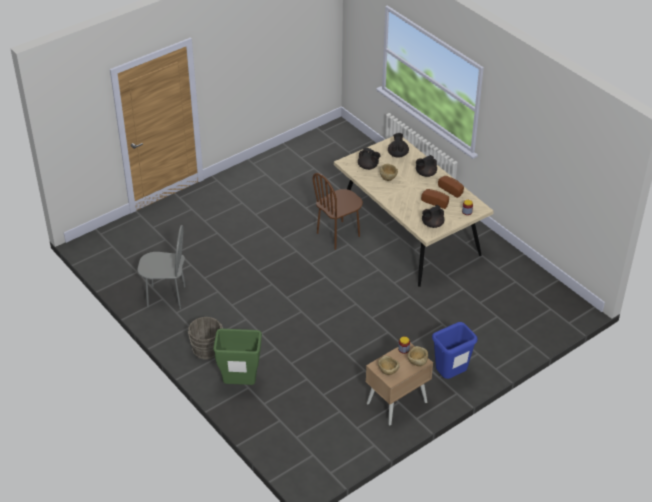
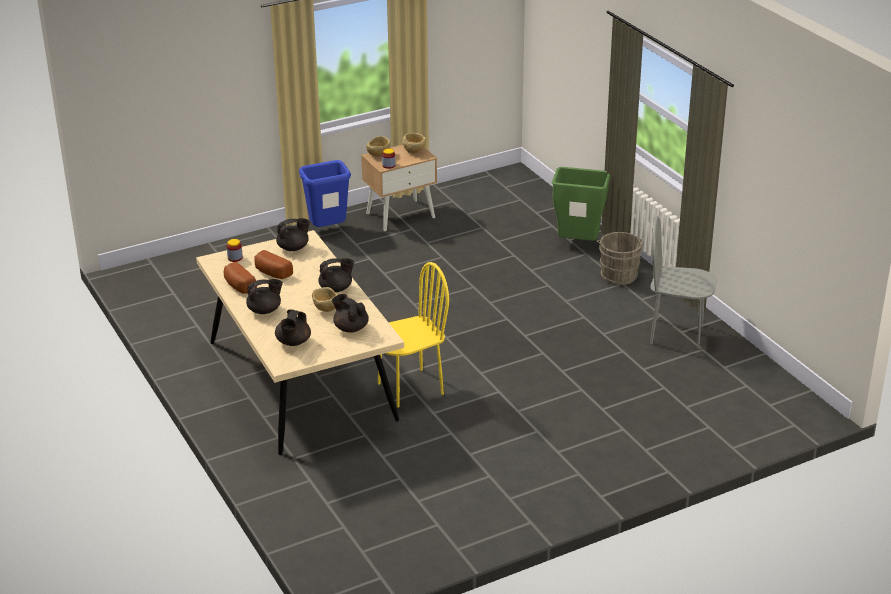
camera: 170 degrees left, 10 degrees down
(338, 235) = (410, 388): brown chair -> yellow chair
(388, 194) = (336, 289): none -> black teapot

